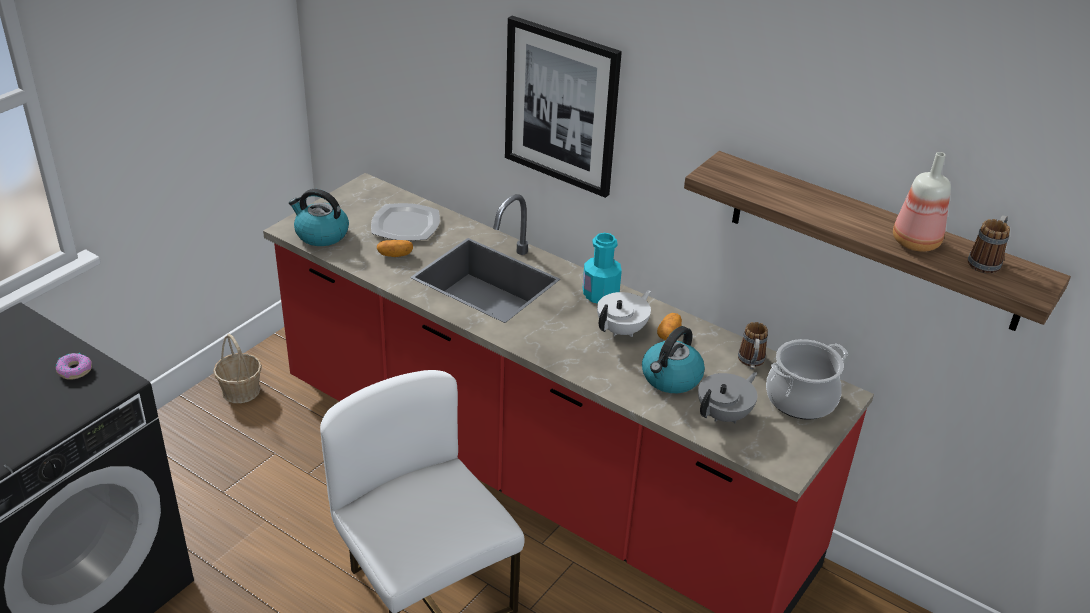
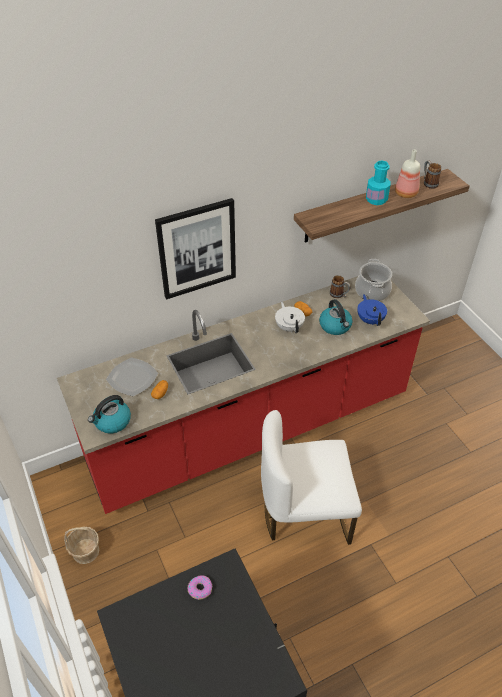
camera: 60 degrees left, 10 degrees up
(600, 294) = (255, 323): turquoise bottle -> turquoise bottle (376, 199)
(724, 415) = (370, 320): grey teapot -> blue teapot

